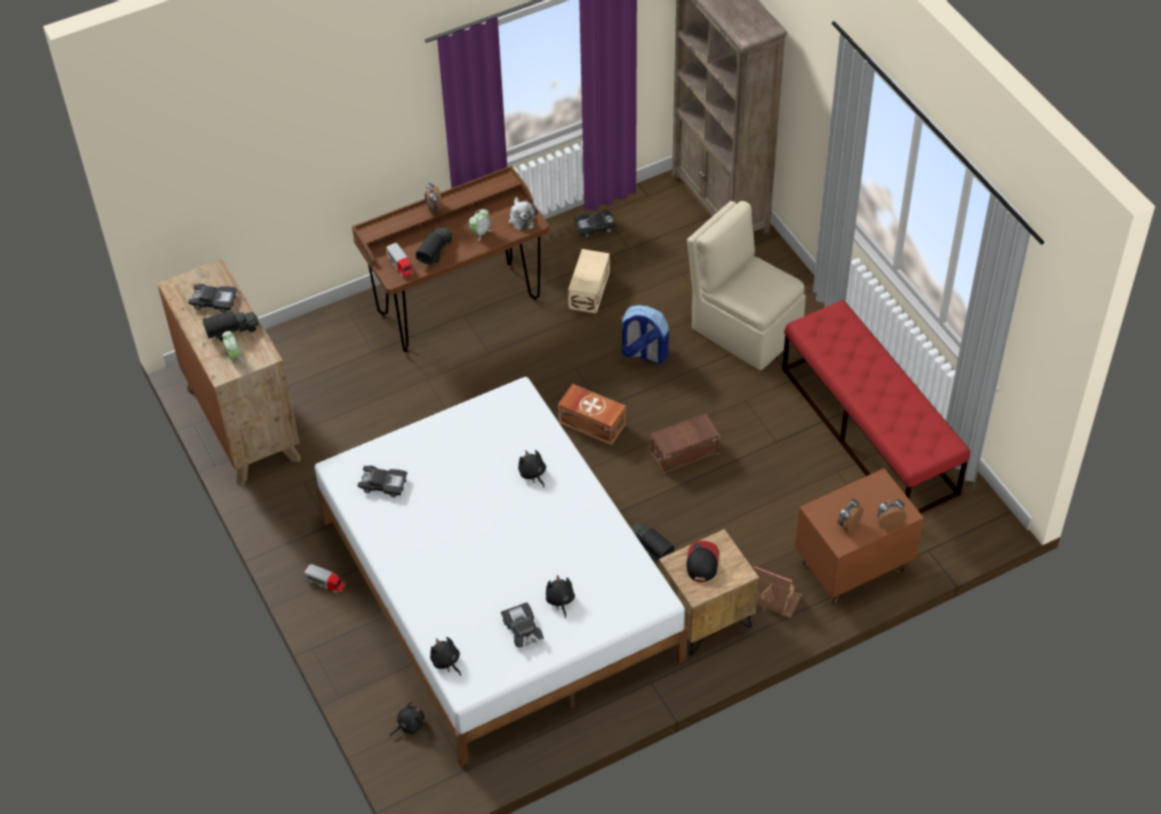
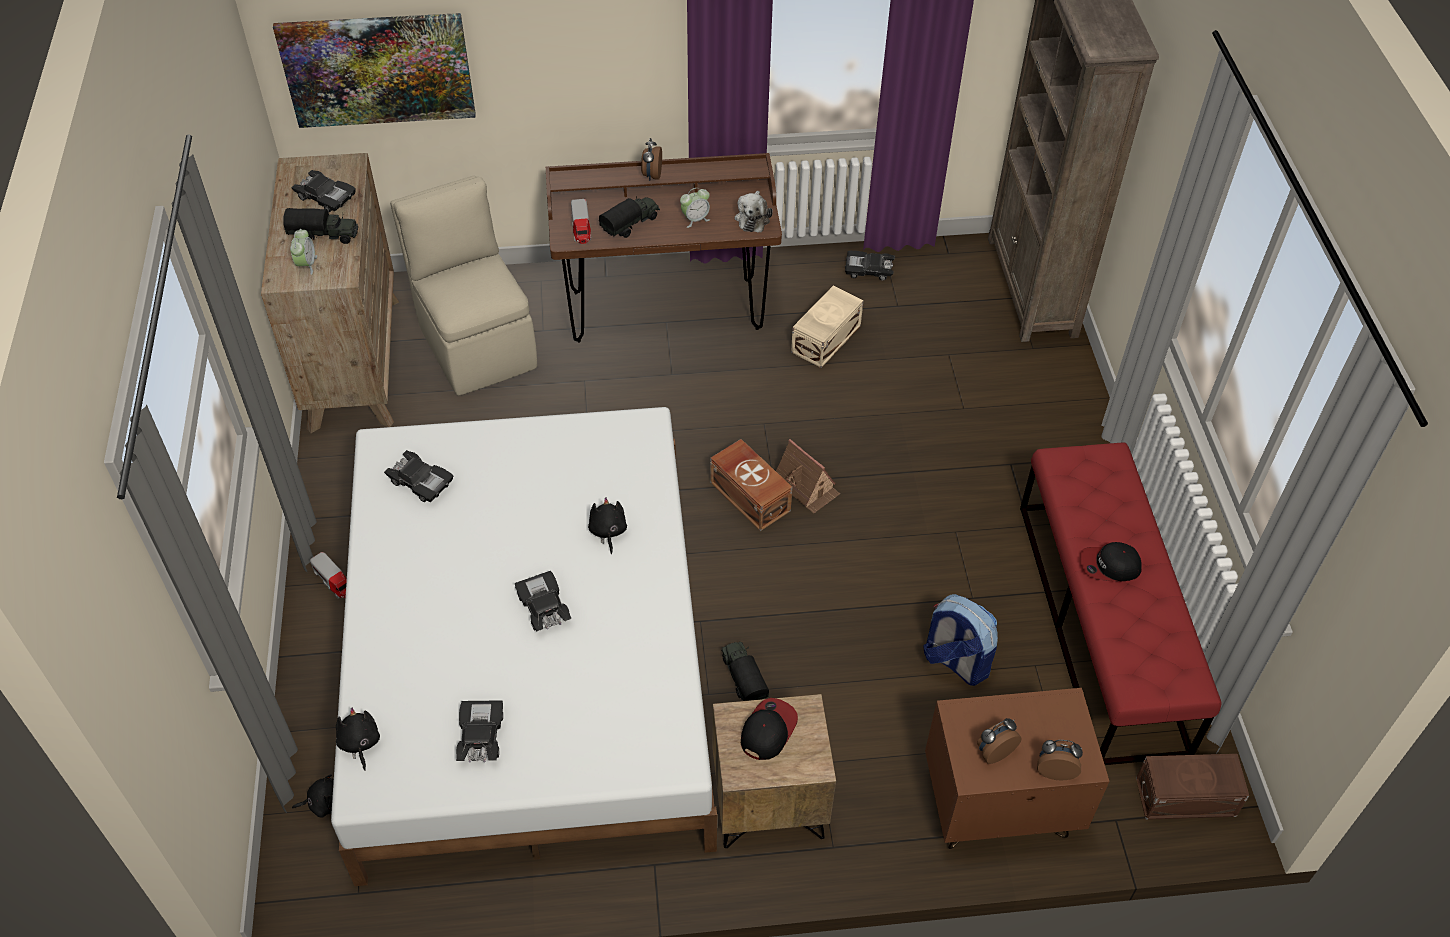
camera: 20 degrees right, 0 degrees up
(217, 193) = (378, 69): none -> picture
(517, 537) = (544, 607): none -> black toy car
(560, 600) = (550, 714): black plush toy -> none
(643, 354) = (855, 433): backpack -> backpack (955, 661)
(686, 453) = (848, 573): brown storage box -> brown storage box (1187, 798)
(744, 328) = (994, 442): beige chair -> beige chair (476, 344)
(773, 597) = (873, 807): toy house -> toy house (806, 486)
(867, 386) = (1109, 566): none -> cap

